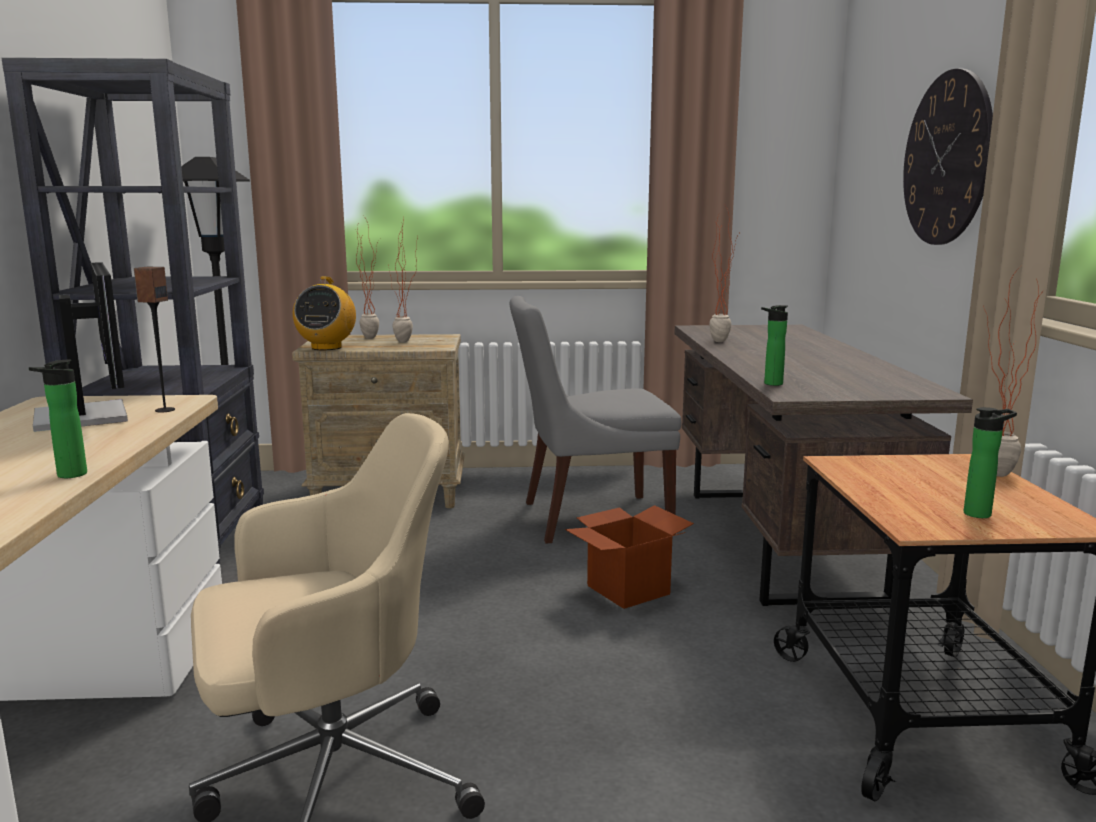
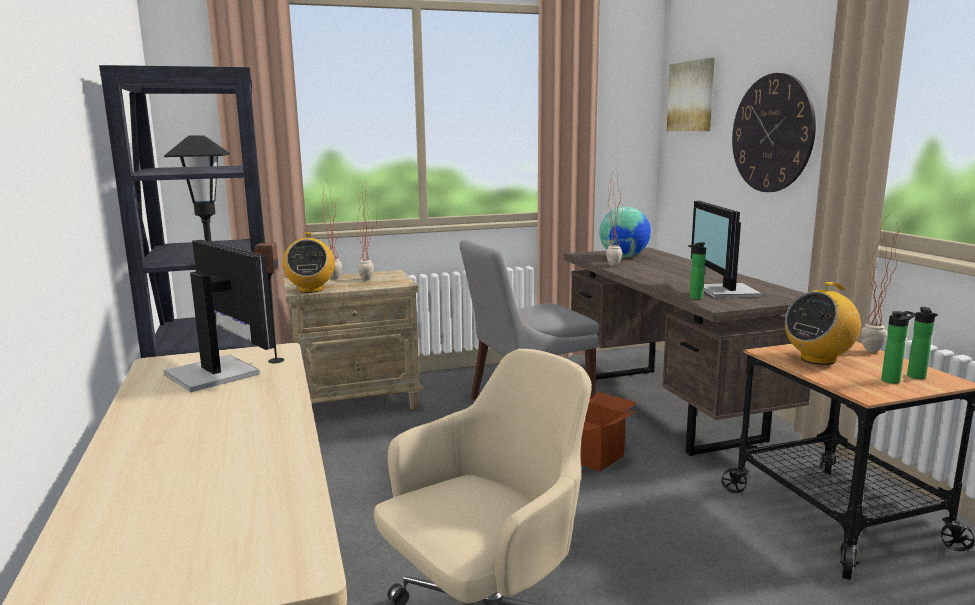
camera: 15 degrees left, 0 degrees up
(68, 476) = (287, 429): bottle -> bottle (917, 377)
(749, 333) = (624, 256): none -> globe
(828, 379) = (726, 292): none -> monitor
(868, 113) = (692, 96): none -> picture
(899, 477) = (818, 359): none -> radio

